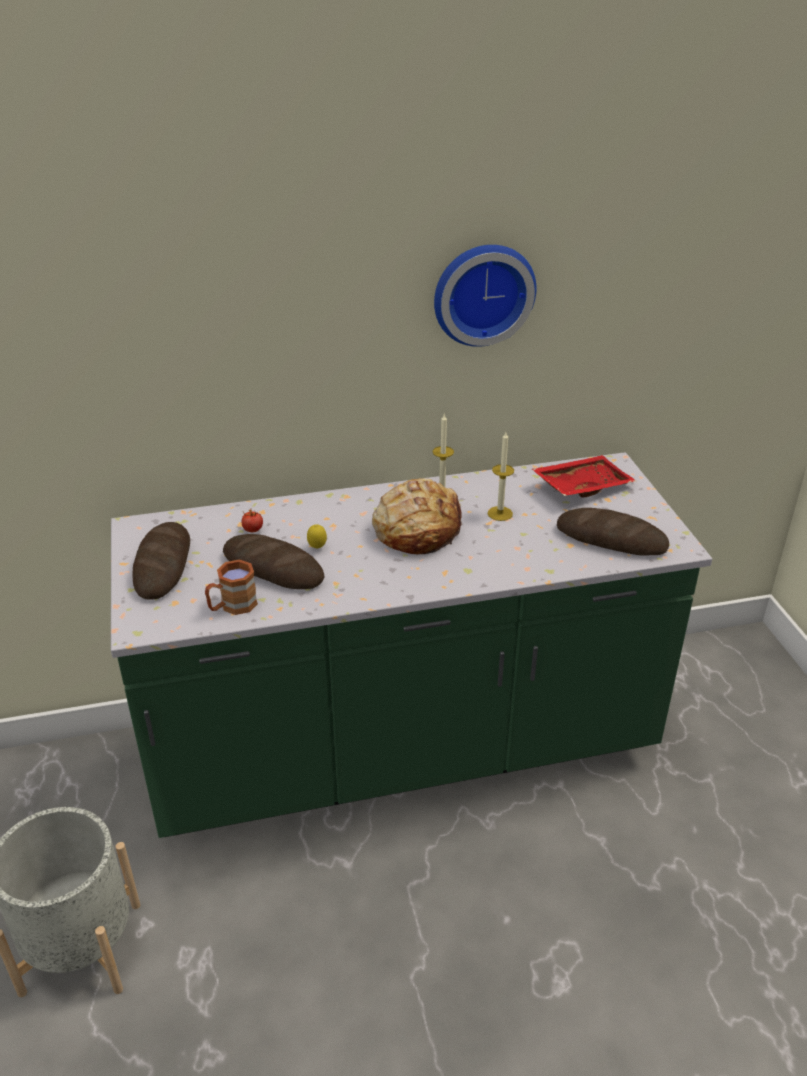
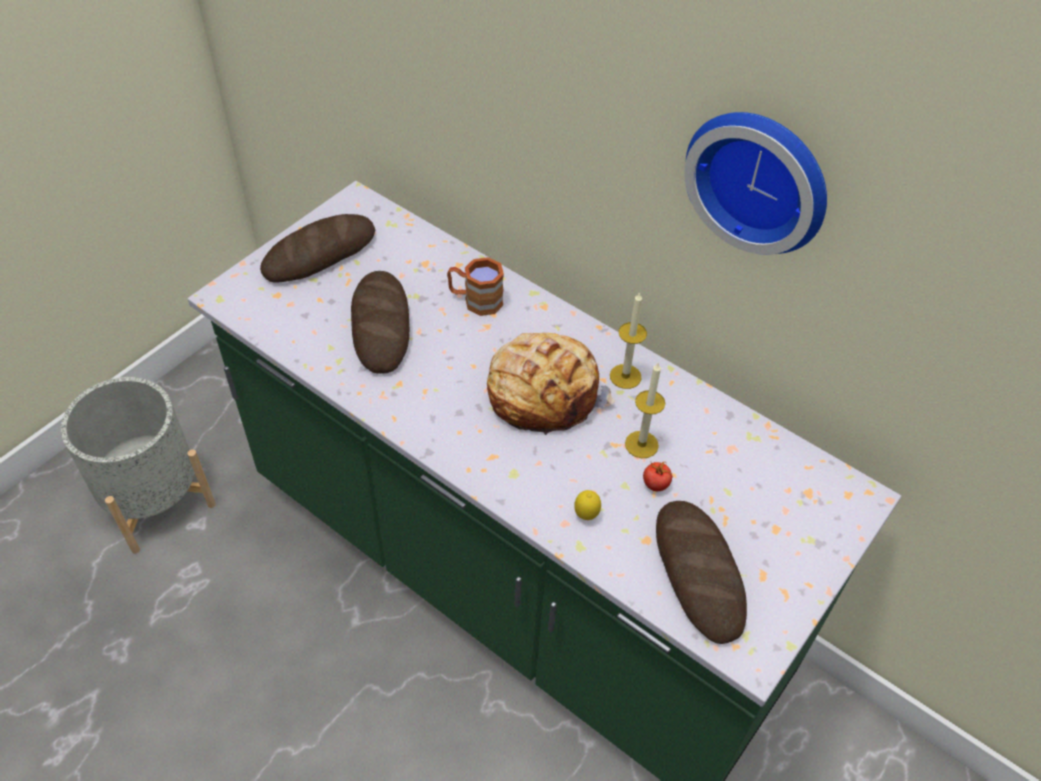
camera: 50 degrees right, 15 degrees up
(232, 606) = (303, 334): brown mug -> brown mug (475, 300)
(253, 530) = (424, 276): tomato -> tomato (656, 484)
(317, 548) = (440, 337): lemon -> lemon (586, 515)
(581, 486) = (775, 489): red tray -> none

